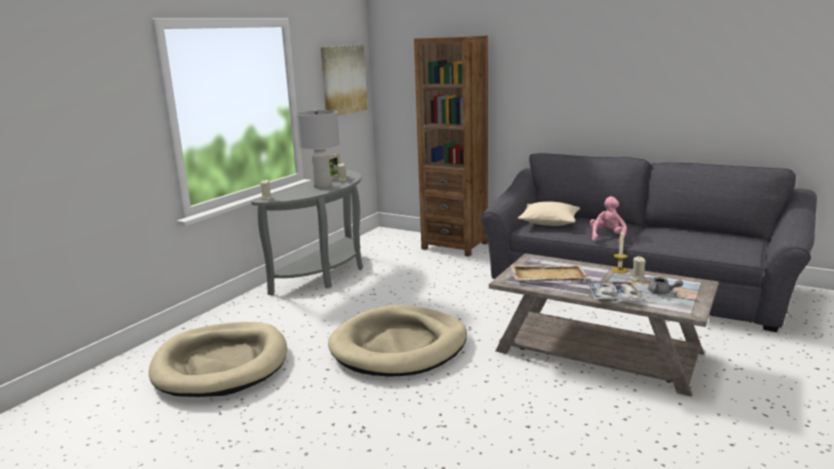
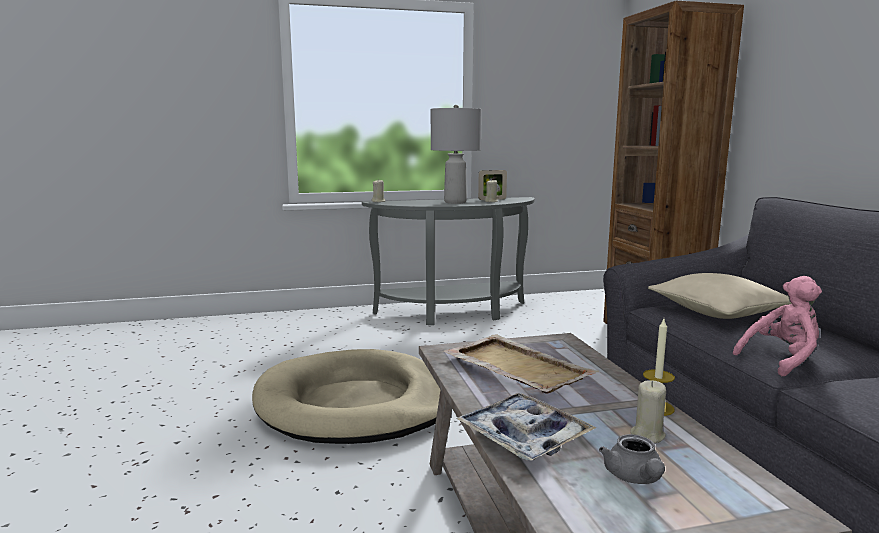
camera: 45 degrees right, 5 degrees down
(221, 364) = (217, 350): beige dog bed -> none
(343, 80) = (563, 87): picture -> none

